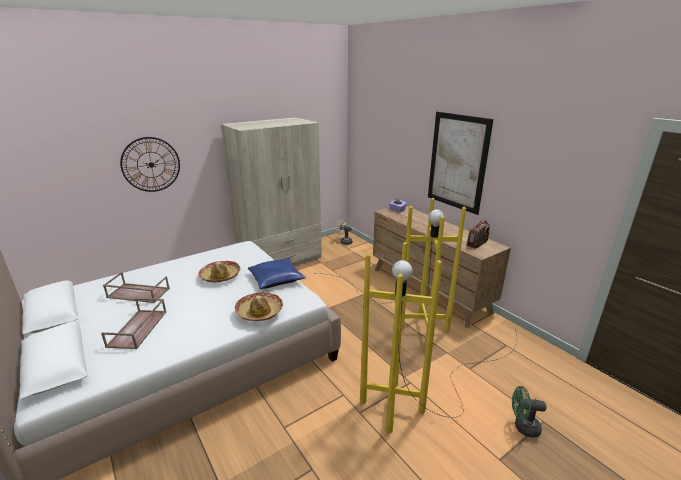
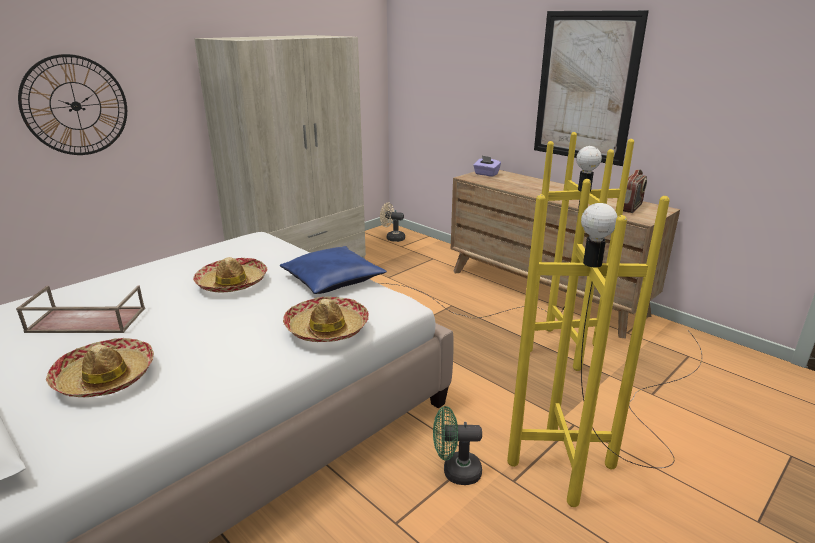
camera: 10 degrees left, 0 degrees up
(138, 329) = (105, 377): brown tray -> hat
(522, 427) = (767, 468): green fan -> green fan (455, 471)

